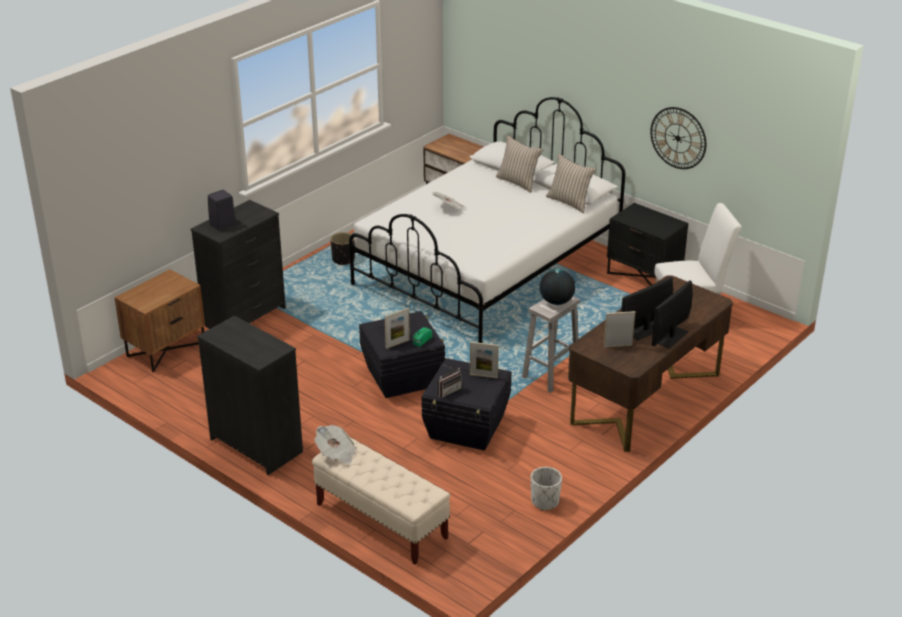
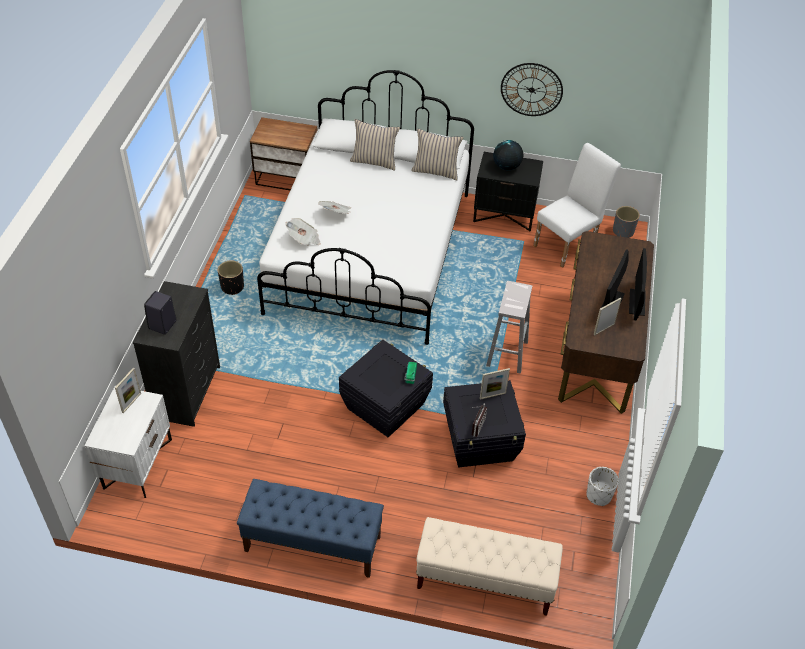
camera: 30 degrees left, 15 degrees up
(166, 349) = (137, 463): brown nightstand -> white nightstand
(257, 445) = (312, 544): black dresser -> blue bench
(336, 453) = (436, 544): newspaper -> newspaper (304, 239)
(397, 344) = (391, 388): picture frame -> picture frame (131, 402)
(556, 302) = (516, 296): globe -> globe (506, 167)
(758, 320) = (623, 231): none -> grey planter

